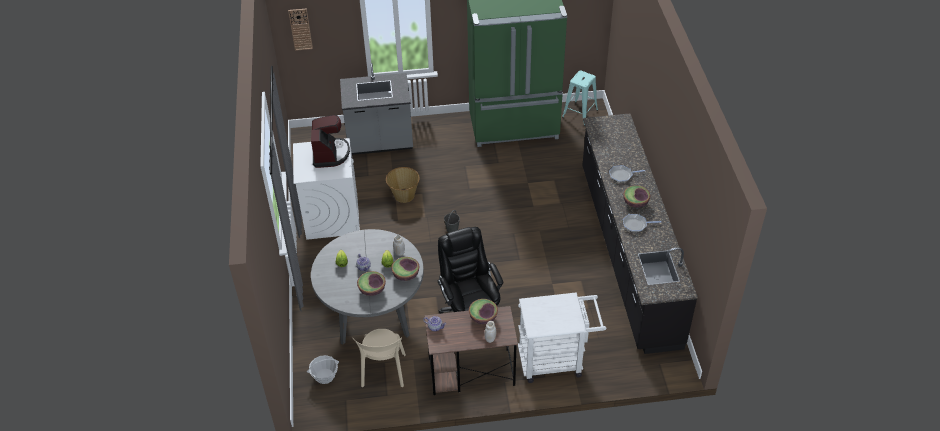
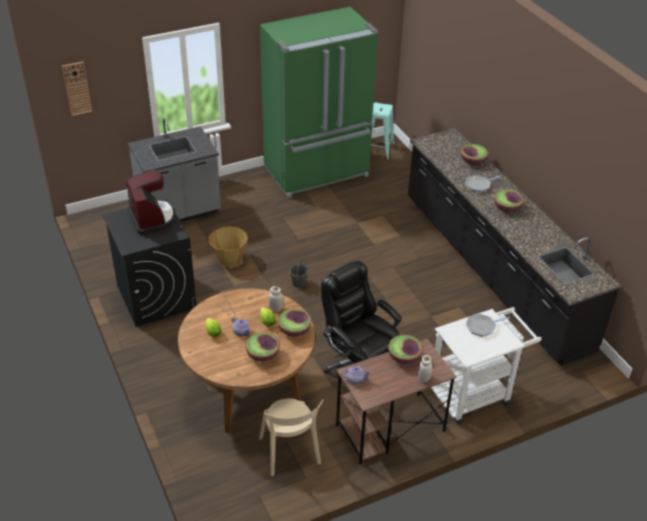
camera: 20 degrees left, 5 degrees down
(325, 376) = (222, 474): basket -> none
(332, 216) = (156, 296): white washing machine -> black washing machine
(373, 314) = (249, 391): grey dining table -> brown dining table
(629, 150) = (473, 161): none -> bowl
(636, 224) = (519, 228): frying pan -> frying pan (482, 327)

